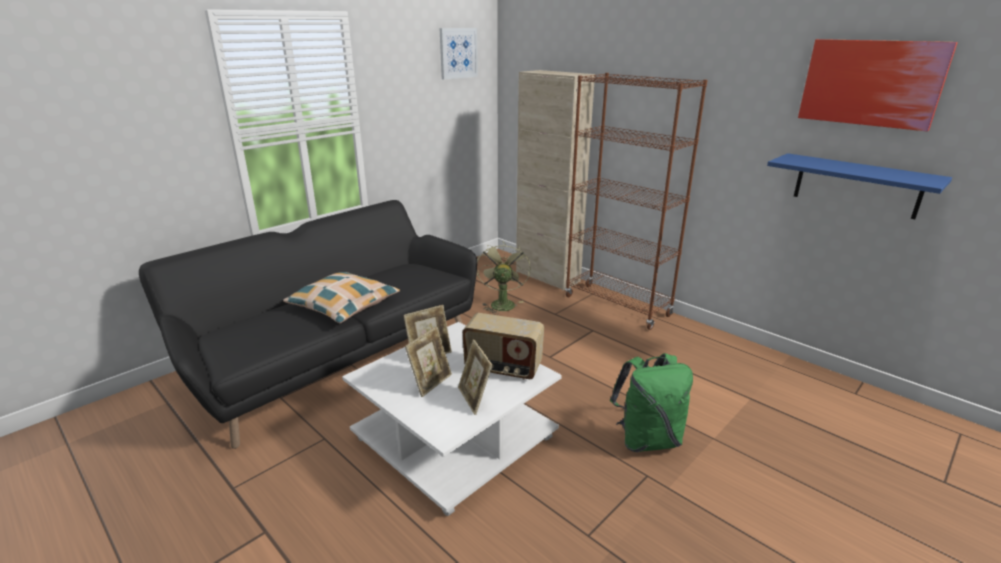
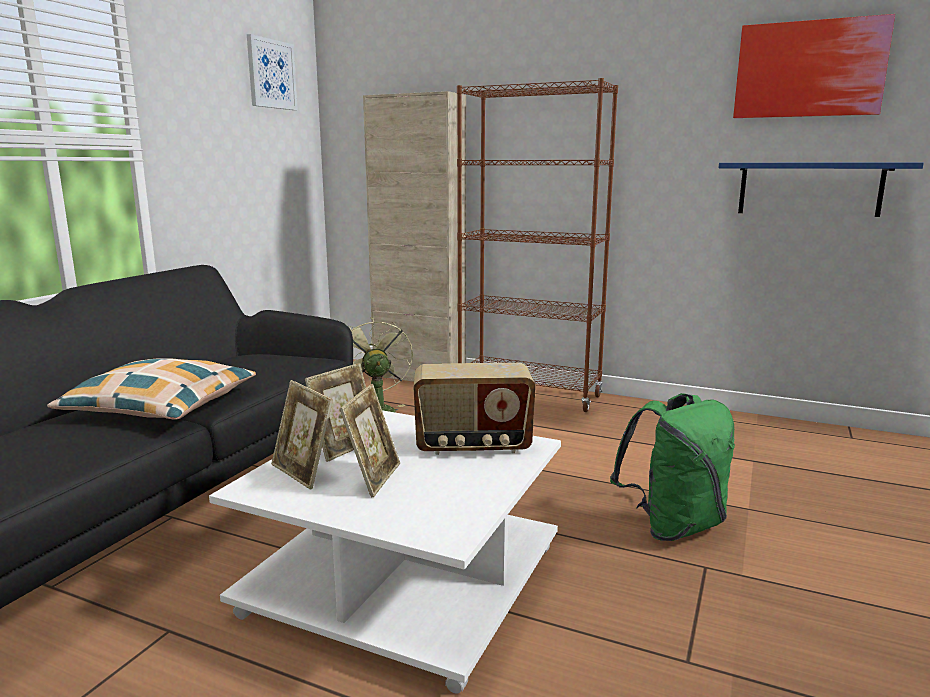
camera: 20 degrees left, 10 degrees down
(474, 399) = (460, 485): picture frame -> picture frame (303, 472)

